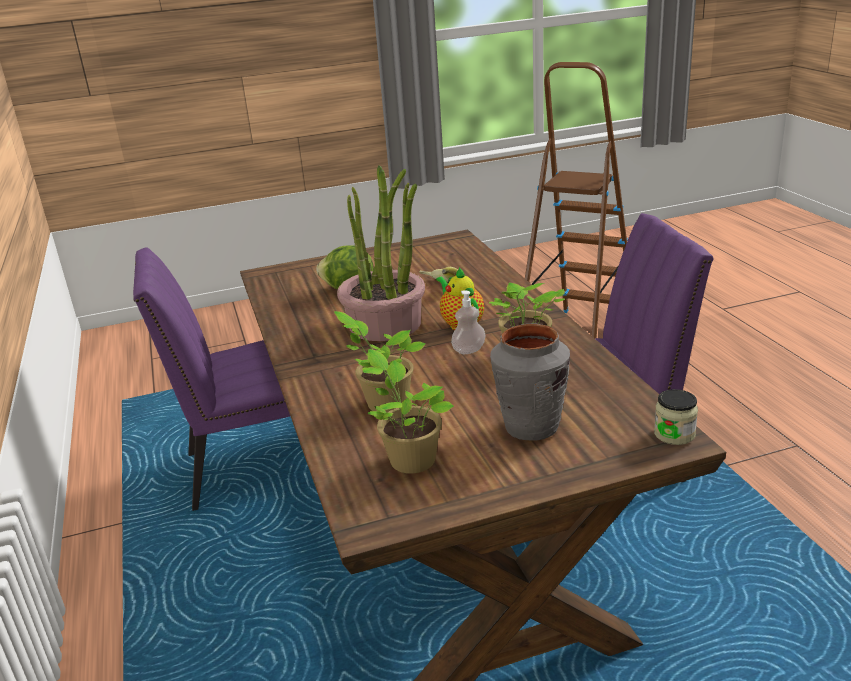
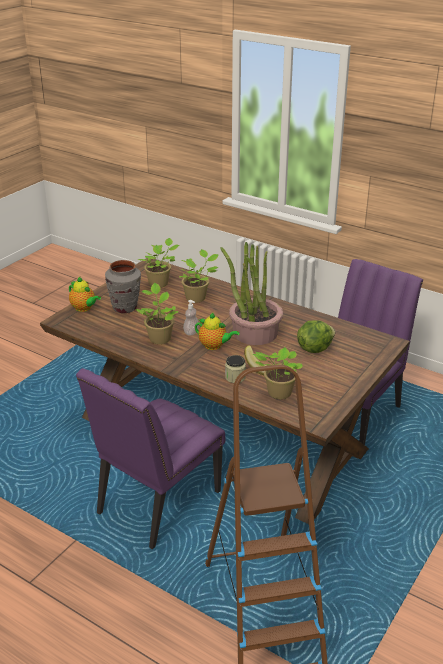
camera: 140 degrees right, 5 degrees up
(458, 264) = (277, 393): none -> potted plant
(613, 452) = (84, 308): none -> teapot
(674, 434) = (63, 322): jar -> jar (235, 377)

